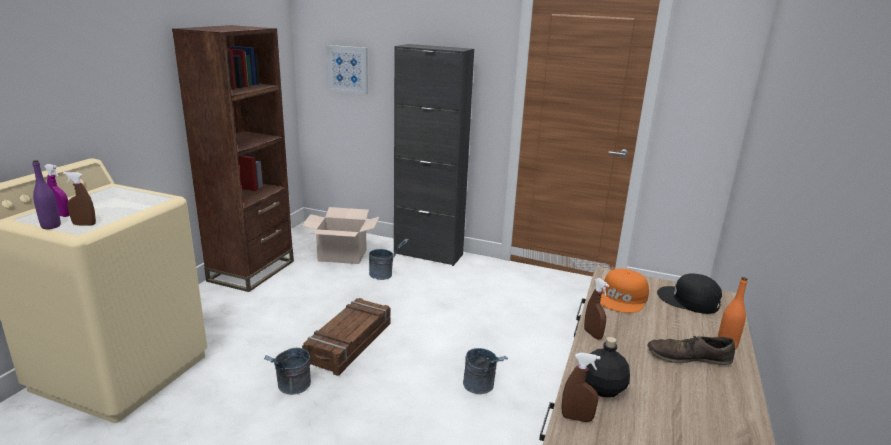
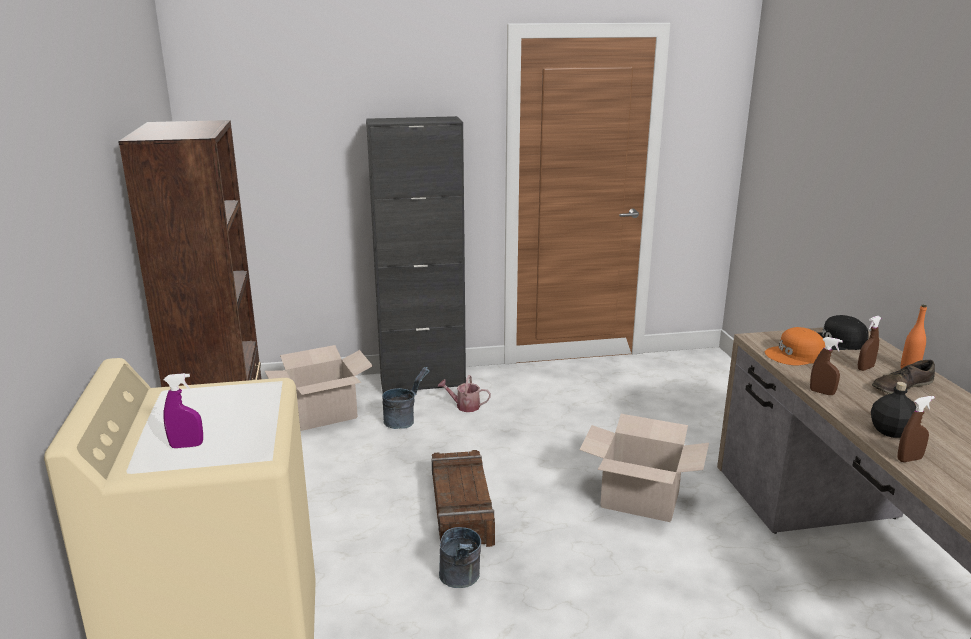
camera: 30 degrees left, 0 degrees up
(51, 226) = (207, 462): purple bottle -> none
(84, 224) = (247, 446): brown spray bottle -> brown spray bottle (865, 368)
(347, 69) = (272, 161): picture -> none
(436, 278) = (464, 406): none -> watering can
(482, 387) = (640, 499): grey bucket -> cardboard box
(623, 298) = (795, 355): orange cap -> orange cap turned 75 degrees clockwise

